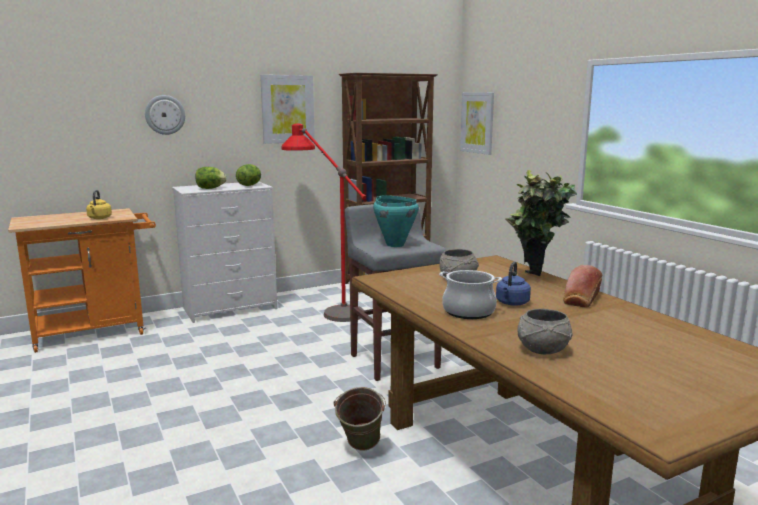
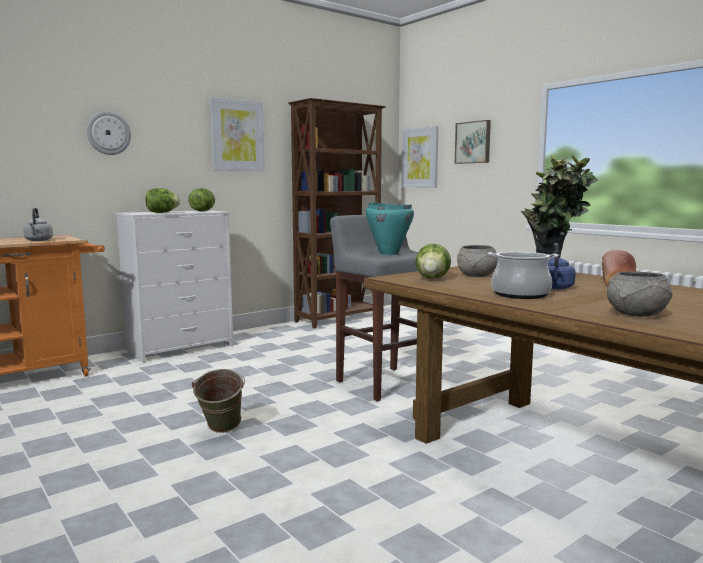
camera: 10 degrees left, 5 degrees down
(99, 218) = (38, 240): yellow kettle -> grey kettle
(326, 307) = (286, 341): red floor lamp -> none
(360, 449) = (396, 464): green bucket -> green bucket (220, 431)
(412, 281) = (432, 278): none -> lettuce
(524, 113) = (473, 142): none -> picture

